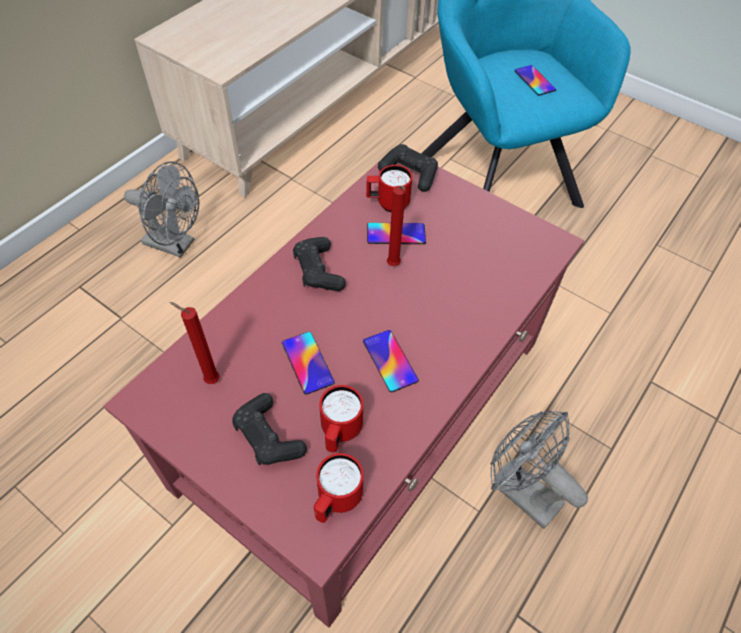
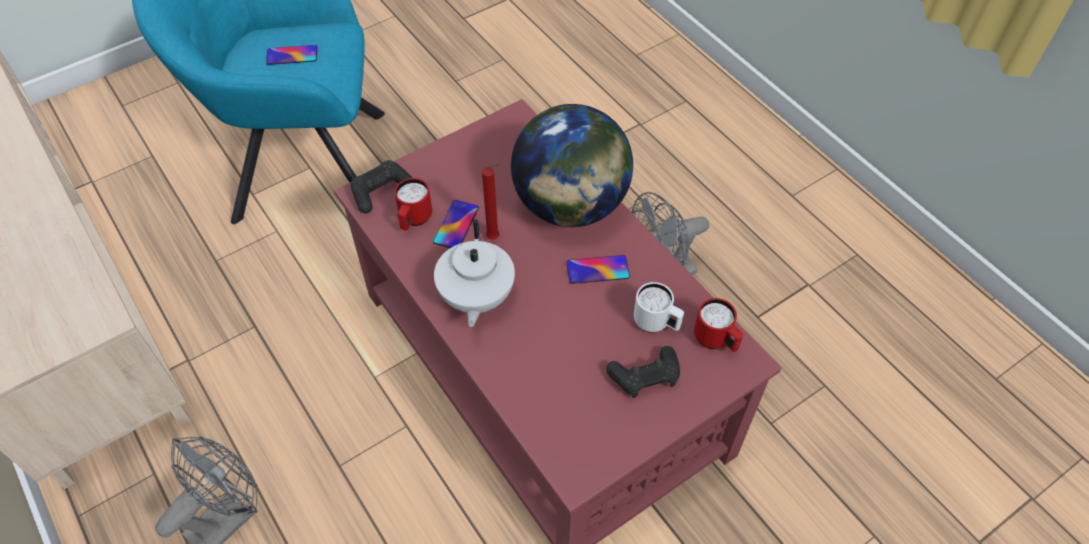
camera: 70 degrees left, 0 degrees up
(210, 380) = (571, 413): red candle -> none
(307, 362) = (579, 331): phone -> none
(318, 271) = (476, 298): black game controller -> white teapot
(339, 432) = (656, 324): red mug -> white mug
(463, 316) = (570, 205): none -> globe

